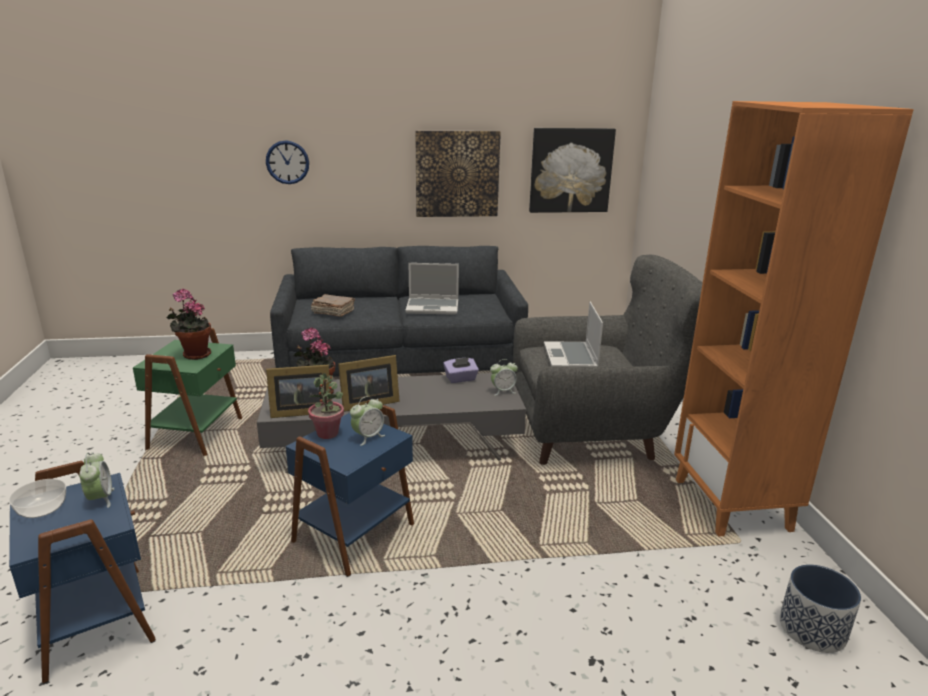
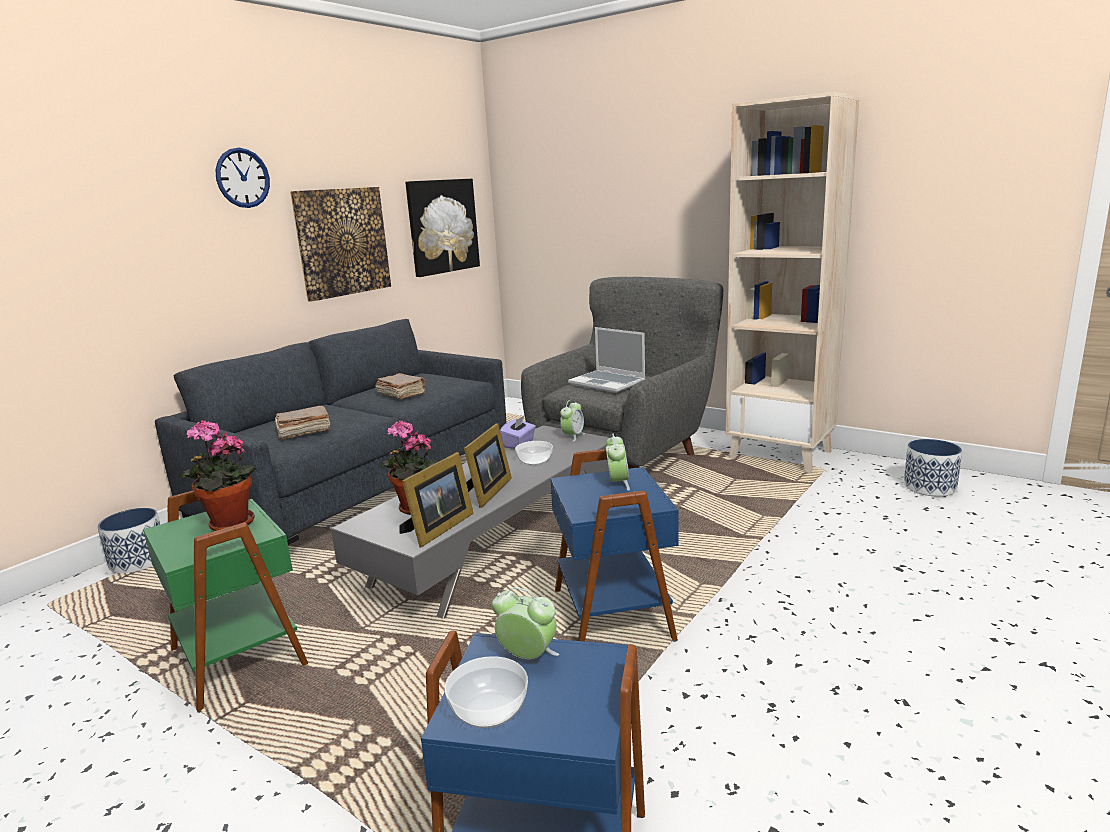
camera: 45 degrees left, 5 degrees down
(254, 357) = (138, 561): none -> planter
(287, 162) = (131, 249): wall clock -> wall clock (242, 178)
(328, 433) = (580, 498): potted plant -> none
(433, 307) = (401, 394): laptop -> brown book
(440, 396) = (534, 460): none -> bowl
(732, 505) = (781, 455): orange bookcase -> beige bookcase

